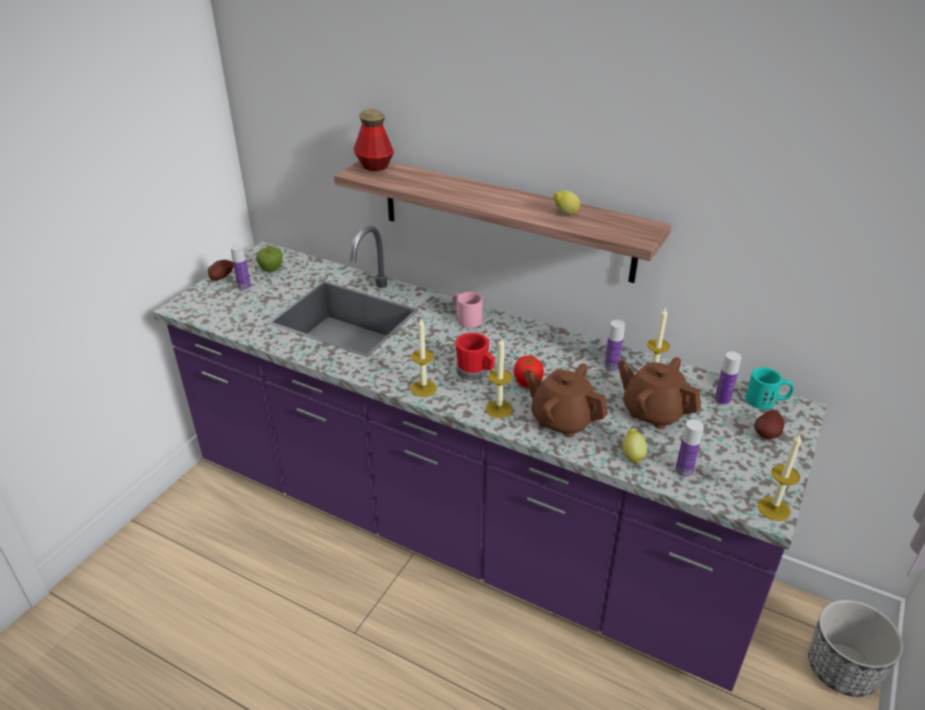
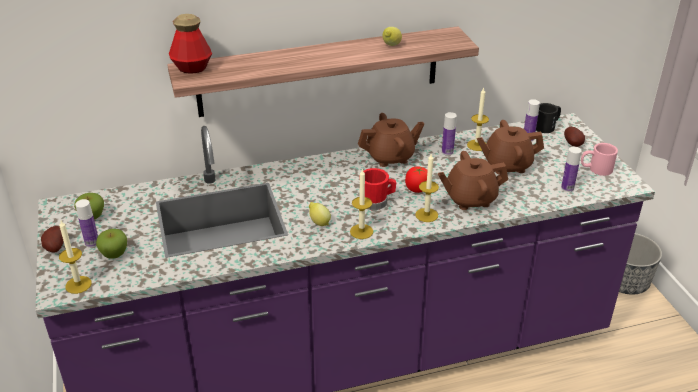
camera: 45 degrees left, 0 degrees up
(243, 302) = (114, 254): none -> apple
(465, 318) = (312, 170): pink mug -> pink mug (595, 169)
(549, 343) = (390, 157): none -> brown teapot
(632, 456) = (533, 196): lemon -> lemon (319, 222)
(767, 400) = (547, 126): turquoise mug -> black mug
(773, 509) = (628, 181): candle -> candle (78, 285)

